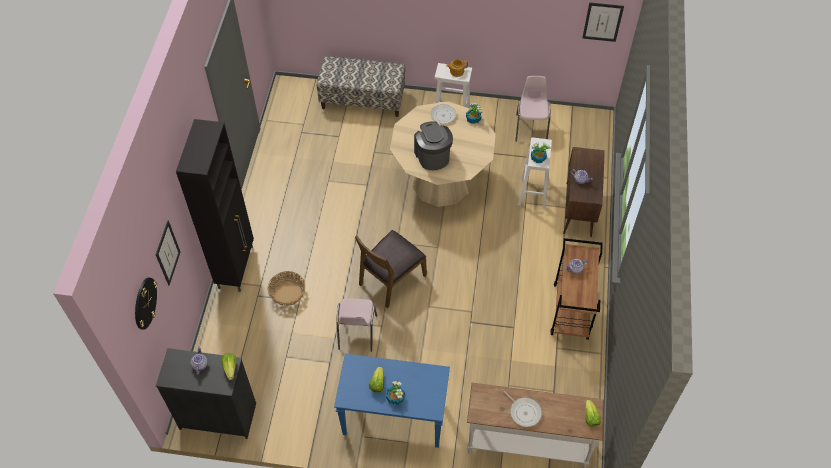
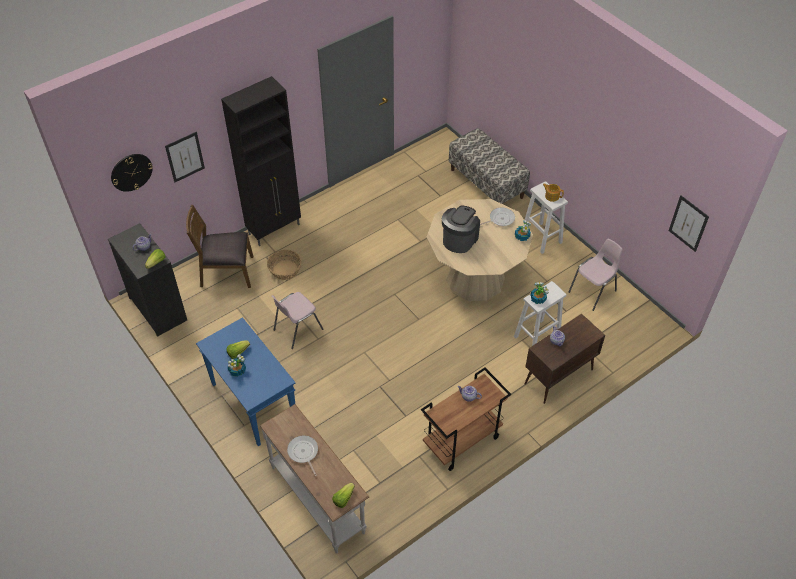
camera: 45 degrees right, 5 degrees down
(391, 279) = (361, 314): brown chair -> brown chair (226, 272)
(524, 411) = (303, 452): frying pan -> frying pan turned 150 degrees clockwise

